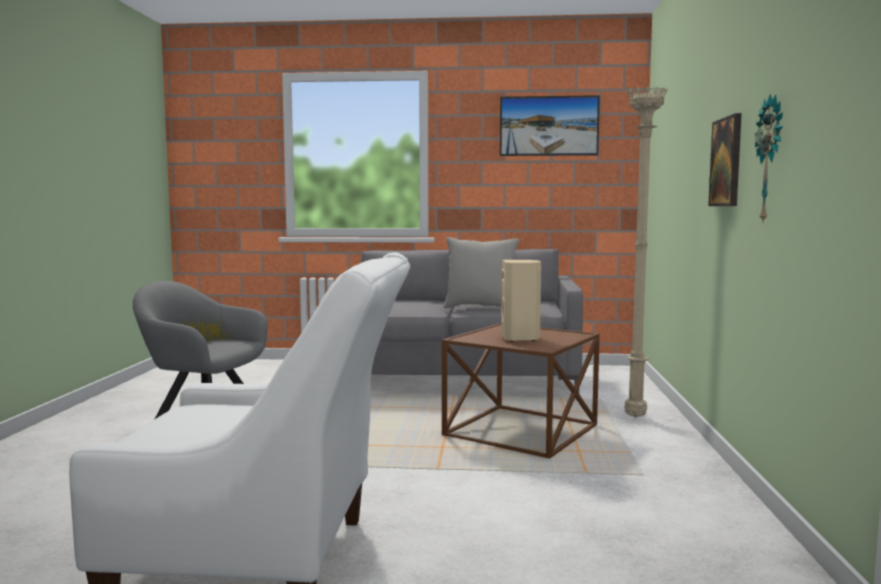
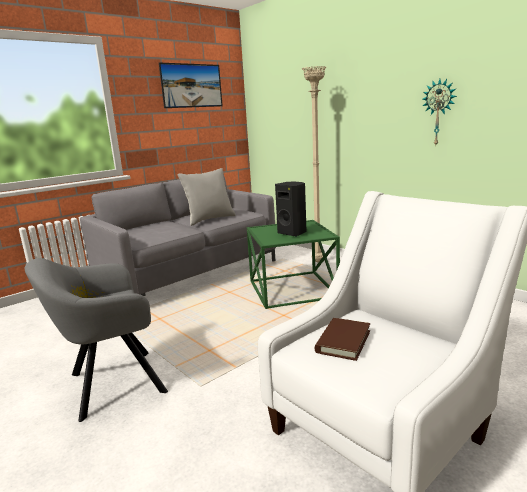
camera: 45 degrees left, 10 degrees up
(227, 415) = (343, 341): none -> brown book
(519, 430) = (292, 289): brown side table -> green side table
(520, 338) = (293, 233): beige speaker -> black speaker
(726, 162) = (378, 113): picture -> none

